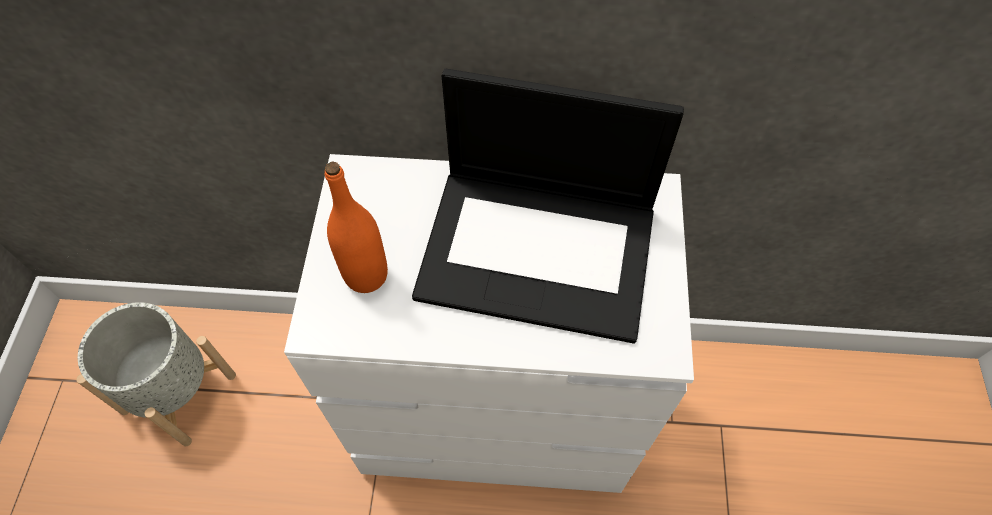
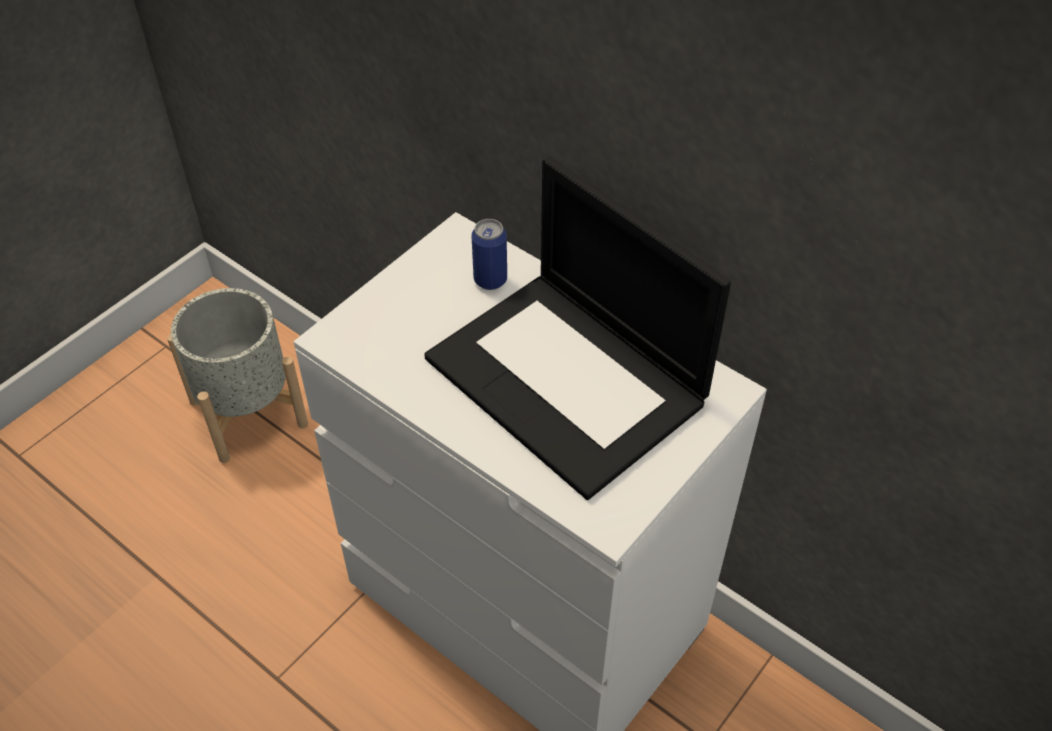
camera: 35 degrees right, 10 degrees down
(366, 275) = (404, 320): orange bottle -> none
(408, 199) = (490, 280): none -> can

